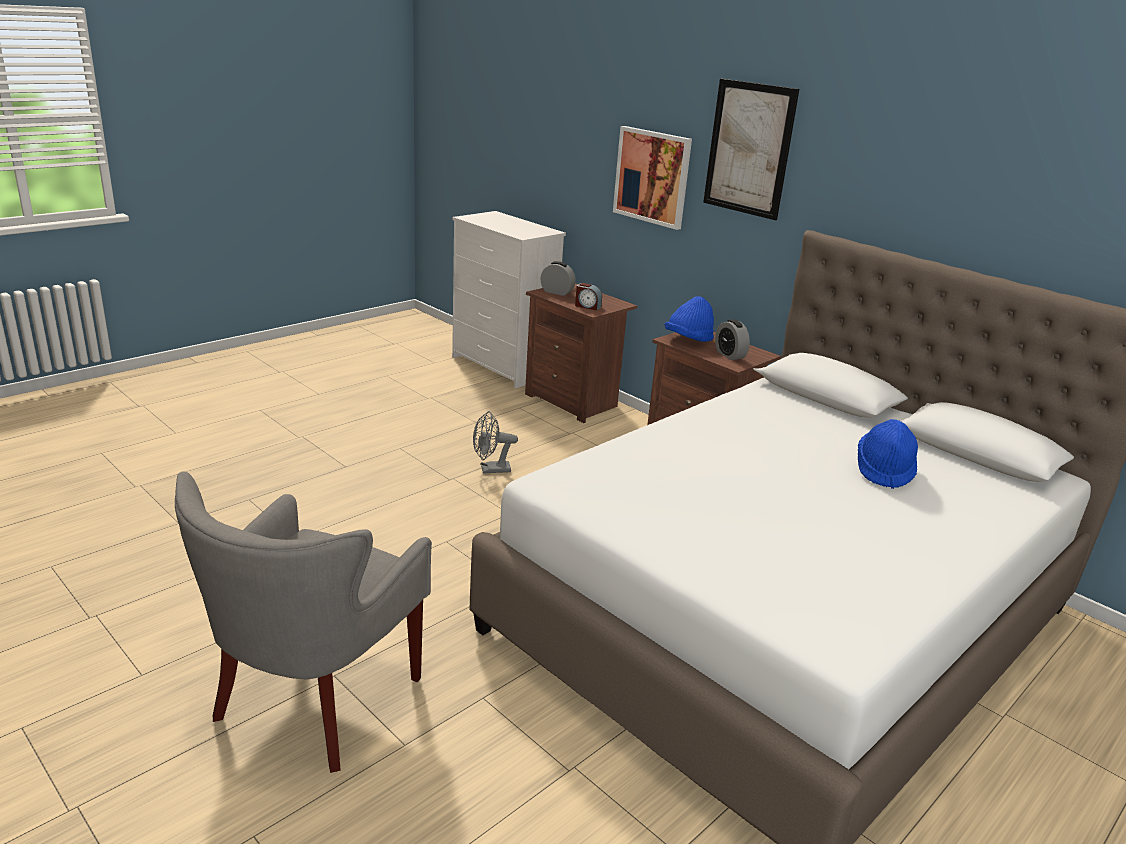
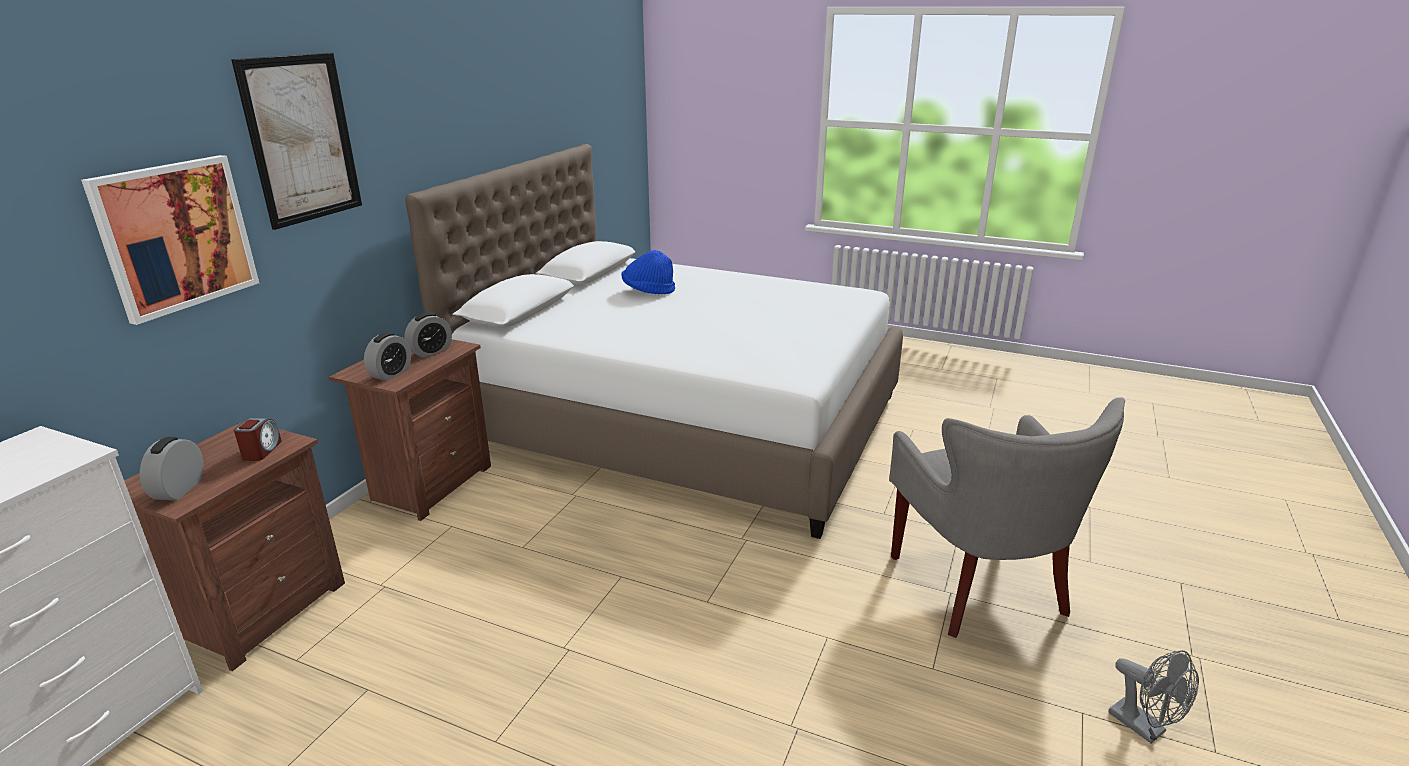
camera: 110 degrees left, 0 degrees up
(313, 701) = (978, 588): grey armchair -> grey armchair turned 75 degrees clockwise
(490, 470) = (523, 622): grey fan -> grey fan (1144, 728)
(688, 340) = (391, 373): blue hat -> alarm clock

